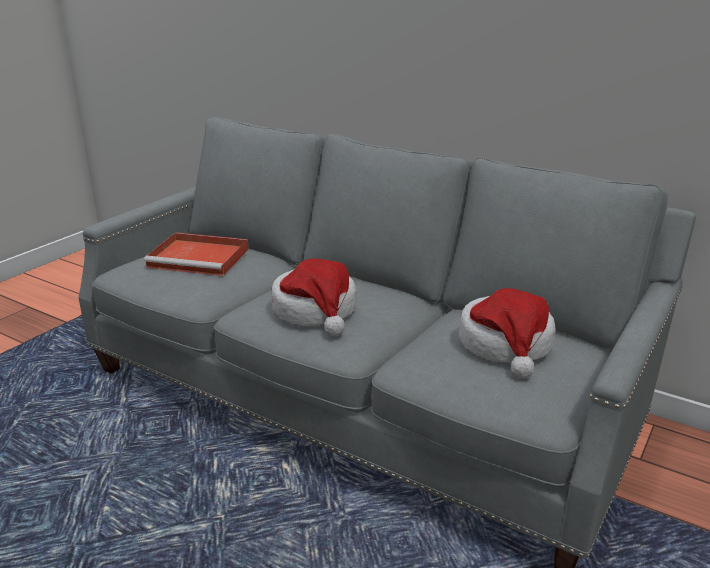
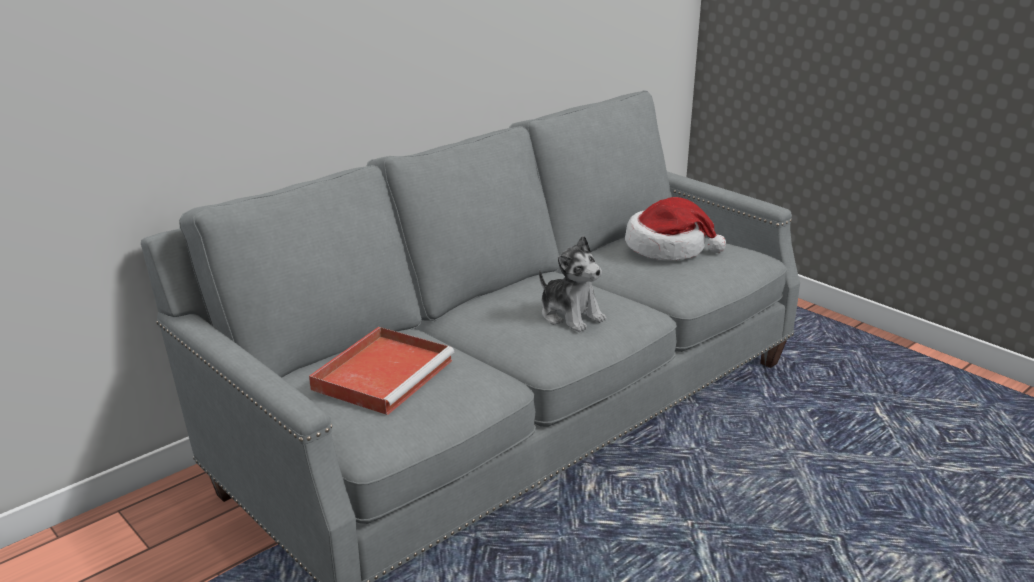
camera: 75 degrees left, 0 degrees up
(316, 310) = (570, 315): hat -> plush toy

